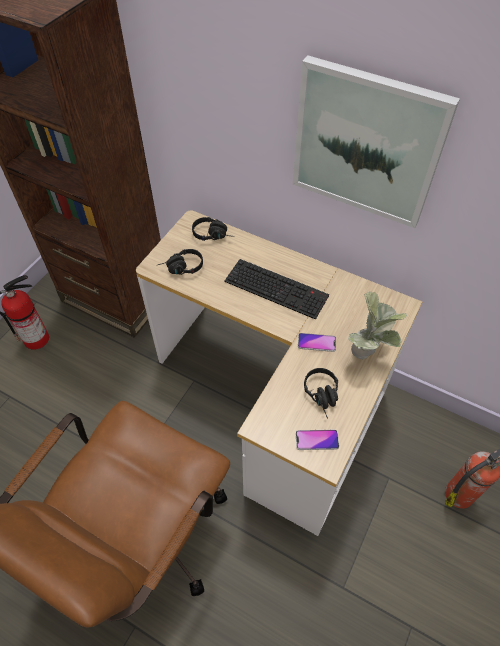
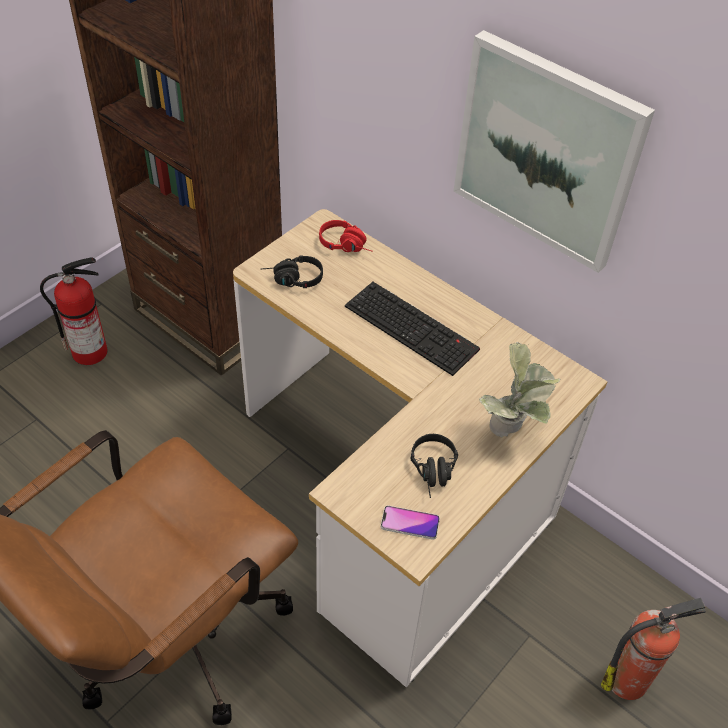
camera: 10 degrees right, 5 degrees down
(214, 235) = (347, 245): black headphones -> red headphones
(316, 343) = (445, 405): phone -> none

